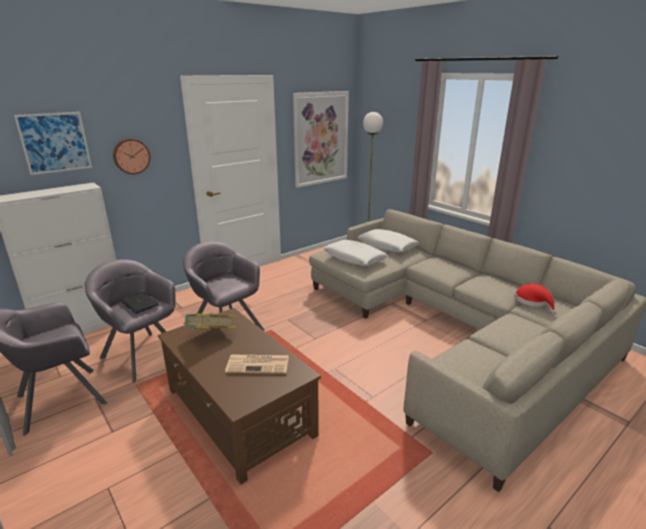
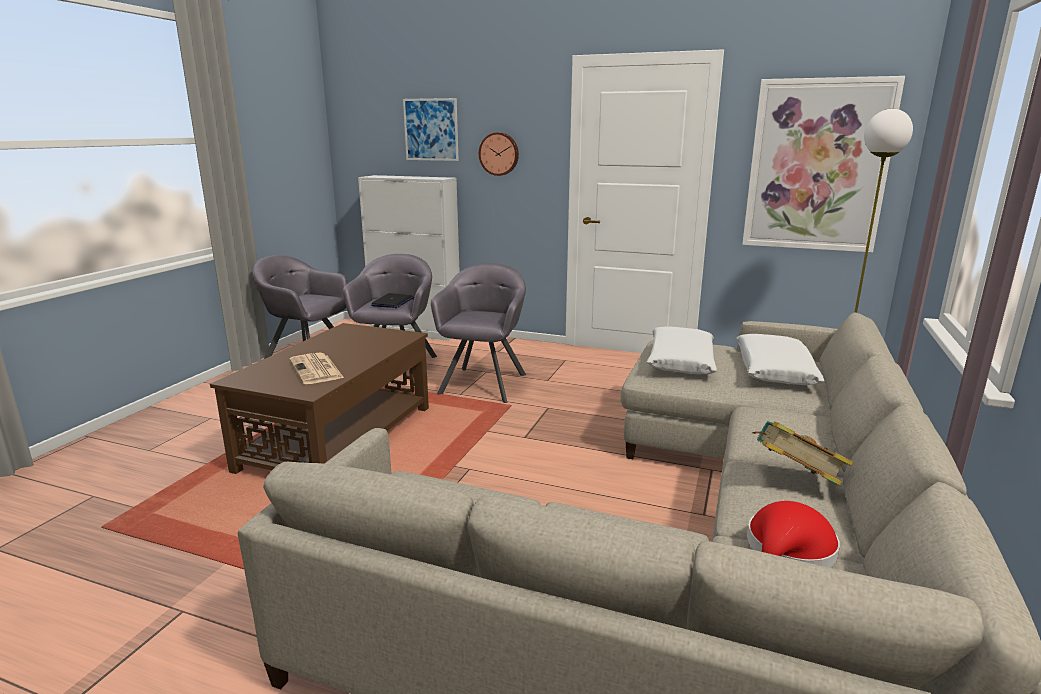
camera: 60 degrees right, 5 degrees down
(211, 336) = (356, 340): book -> book (794, 479)

